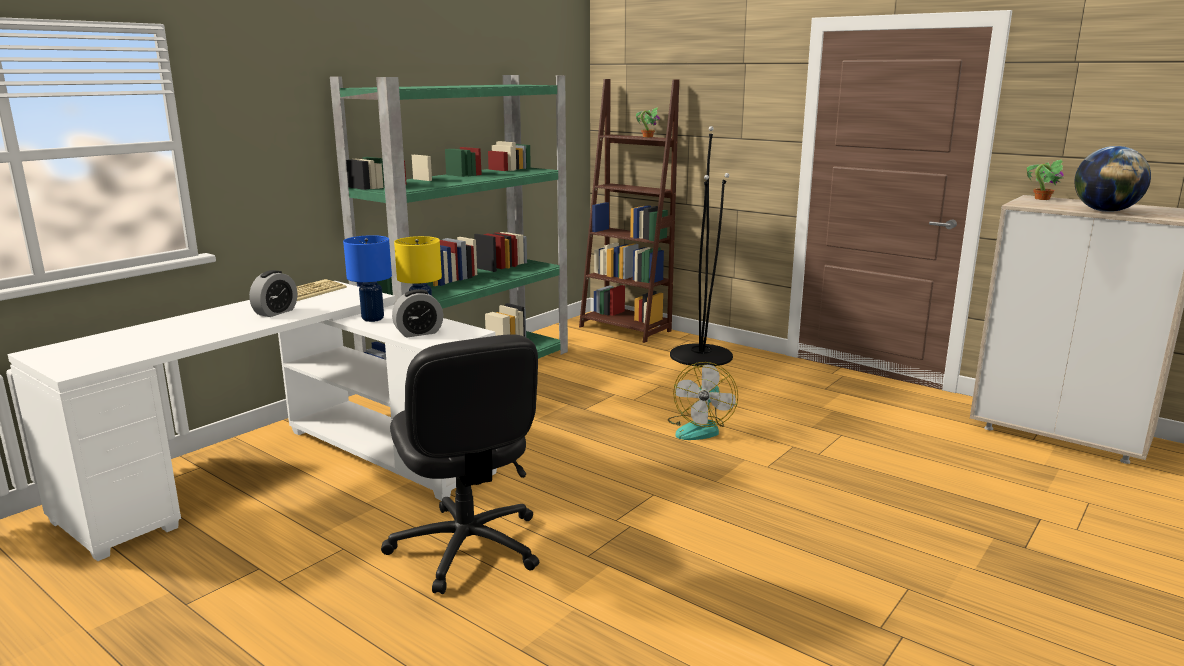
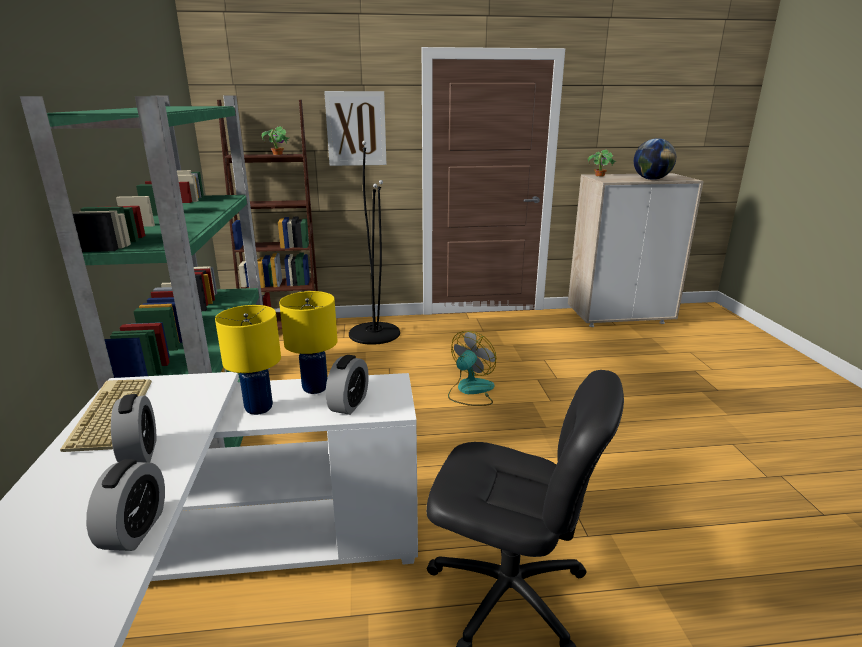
camera: 45 degrees left, 5 degrees up
(216, 334) = (135, 530): none -> alarm clock
(374, 319) = (260, 408): blue table lamp -> yellow table lamp
(700, 428) = (470, 391): fan -> fan turned 120 degrees counterclockwise
(731, 113) = (356, 129): none -> picture

